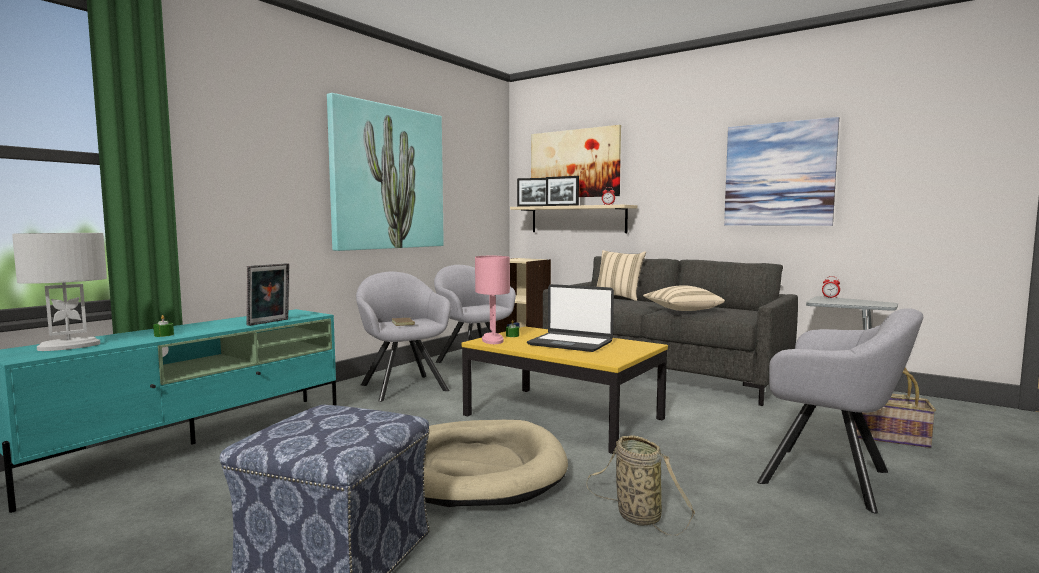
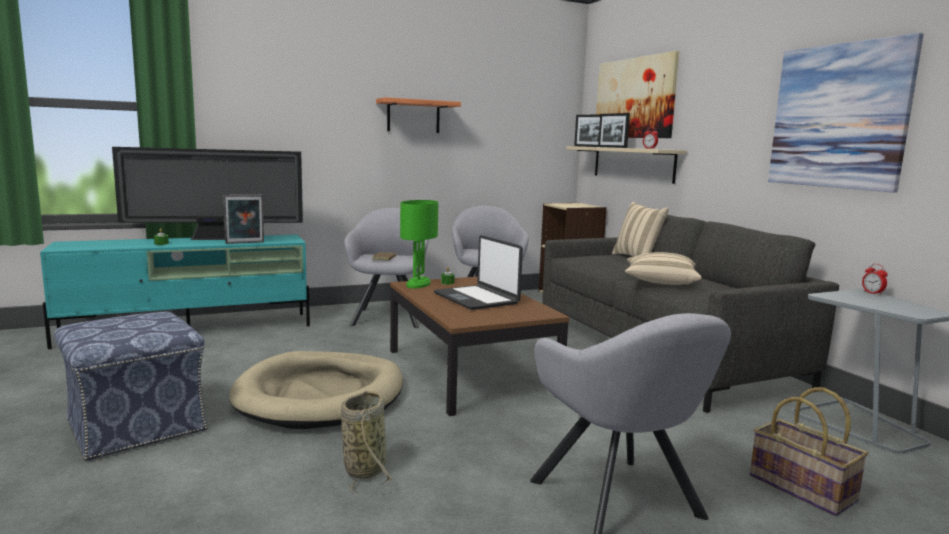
camera: 30 degrees right, 5 degrees up
(69, 347) = (96, 244): white table lamp -> none
(216, 323) = (215, 239): none -> television
(387, 178) = (413, 116): picture -> shelf
(493, 340) = (418, 284): pink table lamp -> green table lamp
(563, 417) = (470, 372): yellow coffee table -> brown coffee table

